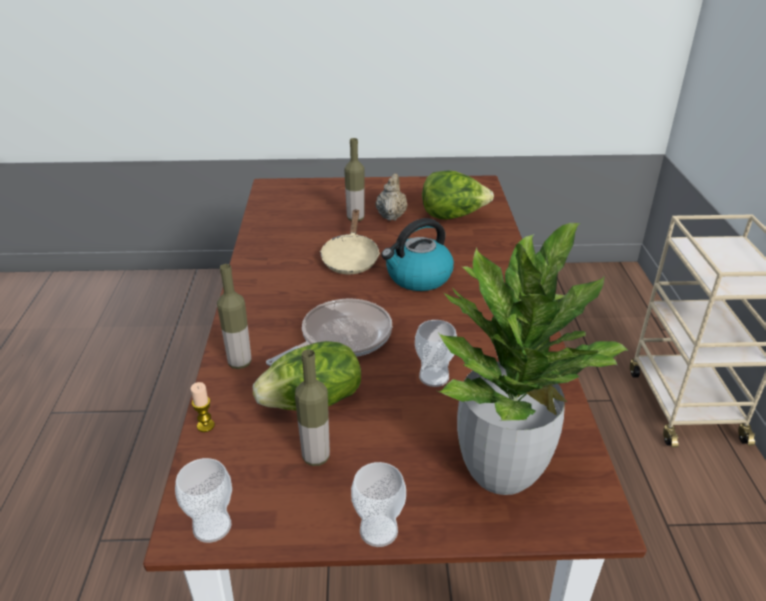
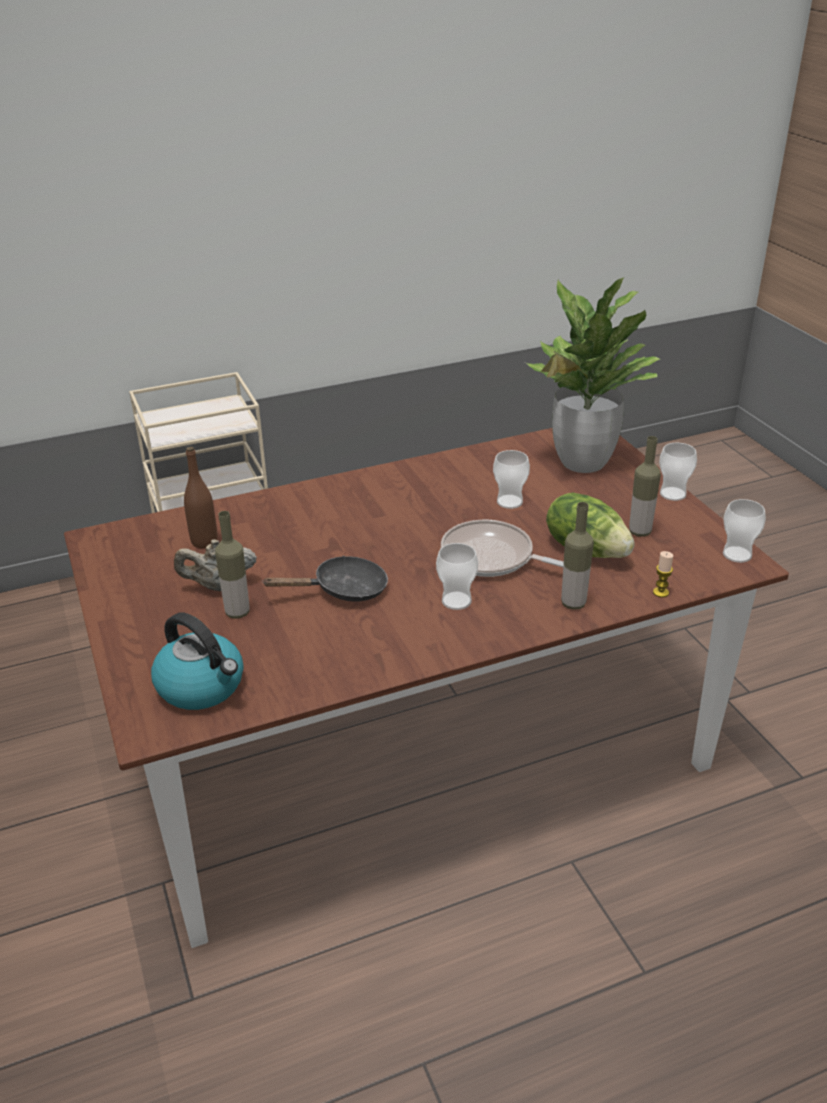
camera: 110 degrees left, 0 degrees up
(296, 303) = (456, 601): none -> cup
(350, 258) = (343, 590): beige frying pan -> black frying pan
(418, 277) = (359, 538): kettle -> kettle (202, 686)
(453, 216) = (204, 541): lettuce -> brown bottle

